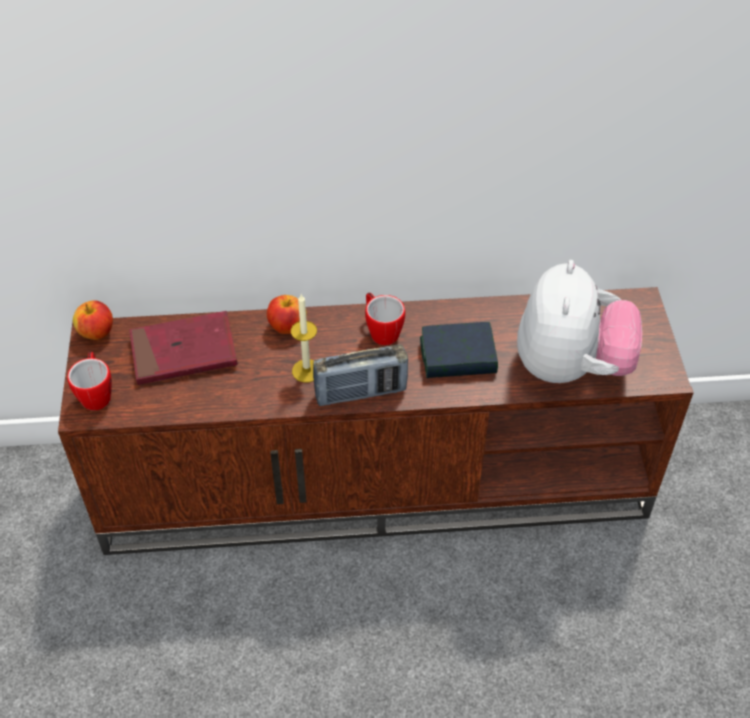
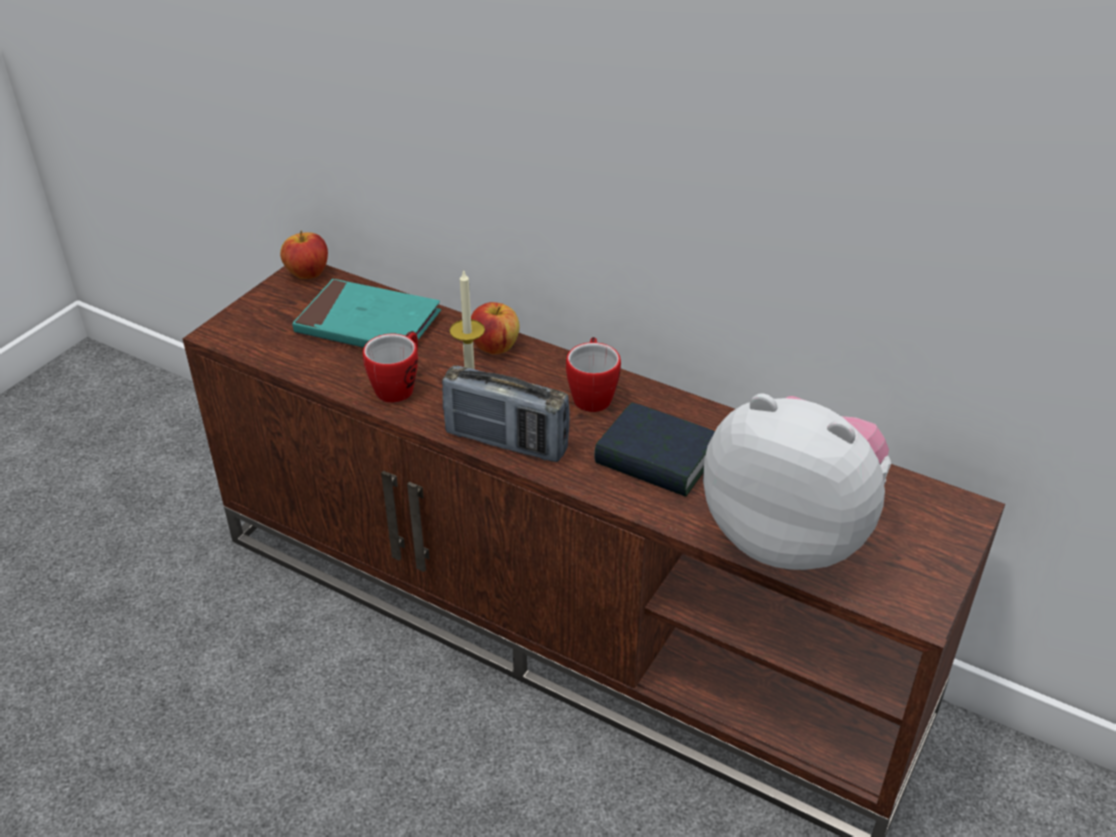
camera: 35 degrees right, 10 degrees down
(96, 393) = (250, 323): mug -> mug (399, 386)
(184, 352) = (368, 324): red book -> turquoise book
(570, 367) = (790, 535): plush toy -> plush toy turned 105 degrees counterclockwise

